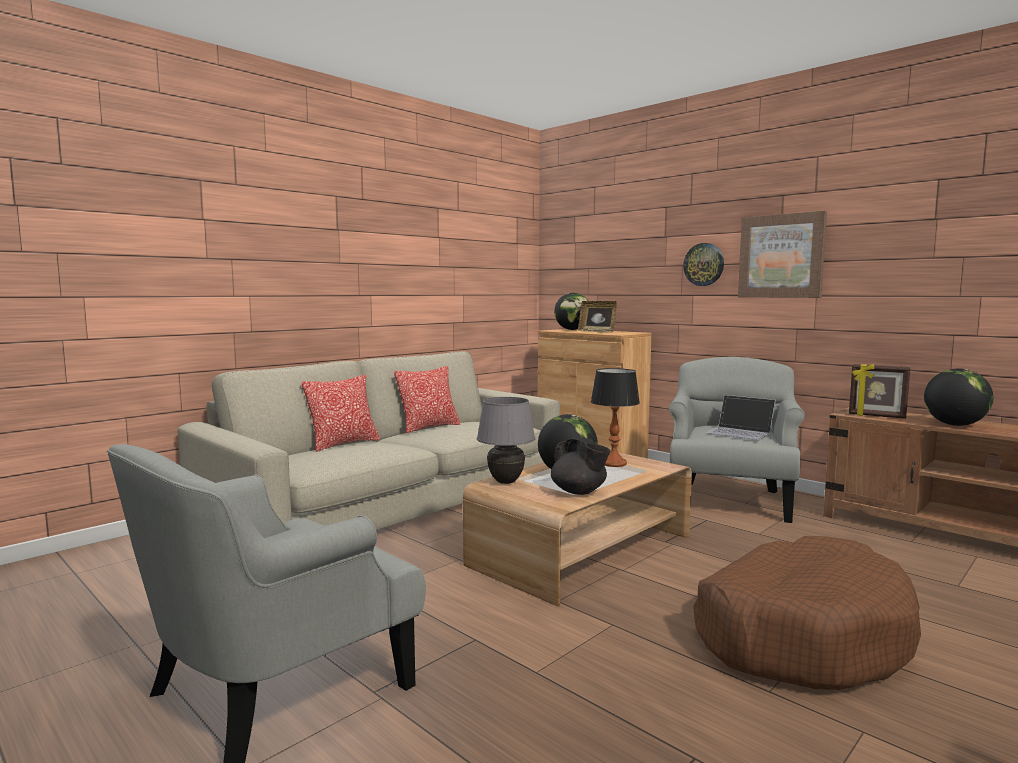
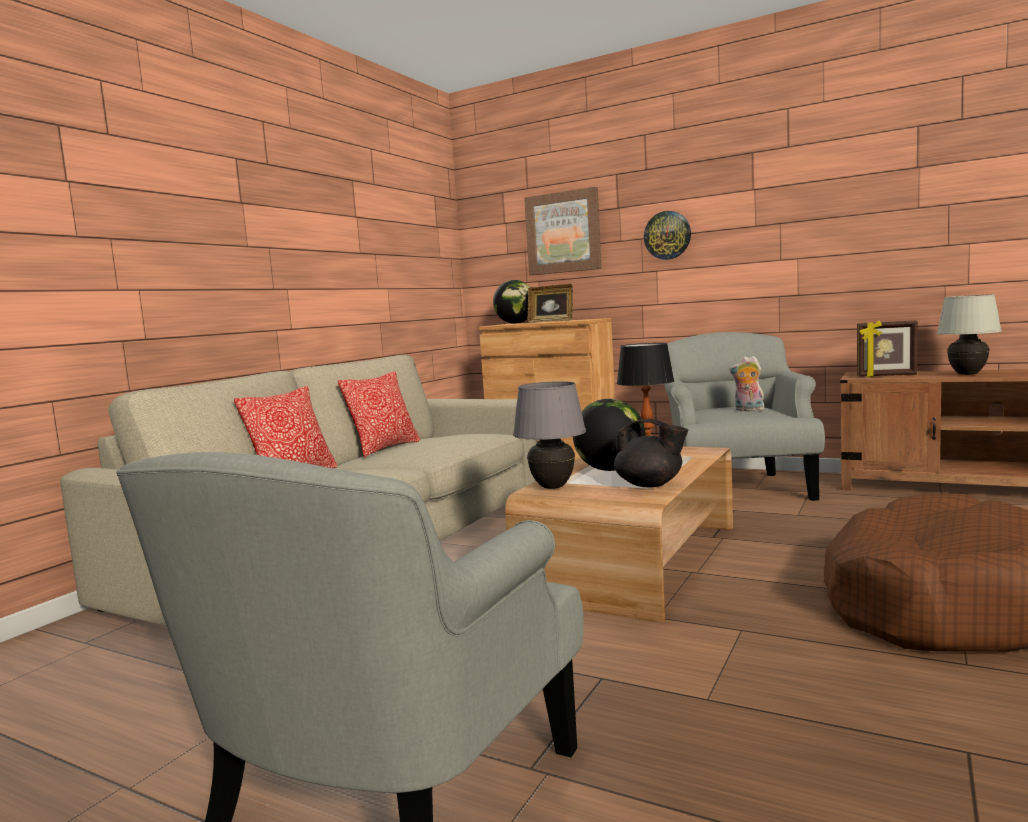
camera: 15 degrees left, 0 degrees up
(740, 432) = (748, 410): laptop -> plush toy
(781, 256) = (756, 219): picture -> picture (563, 232)
(955, 425) = (967, 374): globe -> white table lamp

